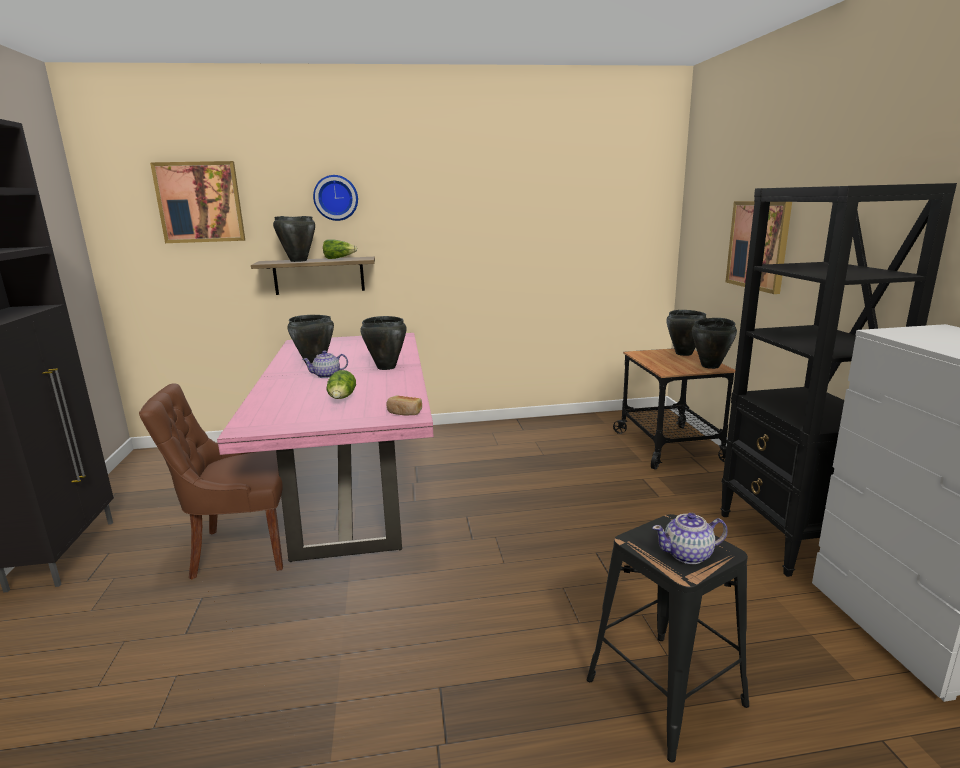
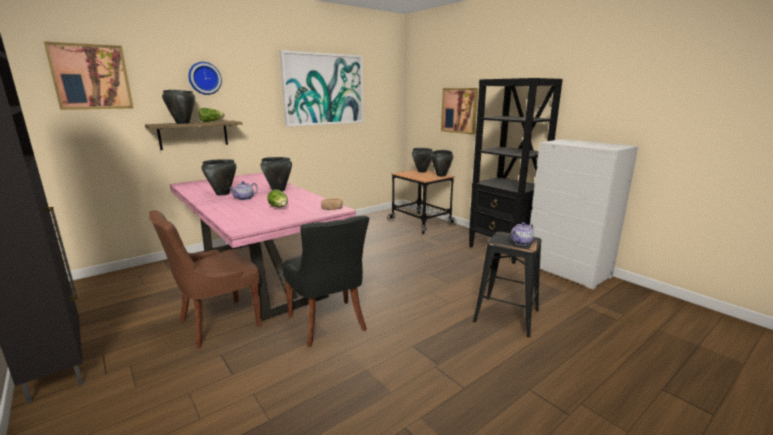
camera: 30 degrees left, 0 degrees up
(361, 597) = (328, 324): none -> black chair
(521, 207) = (324, 89): none -> picture

